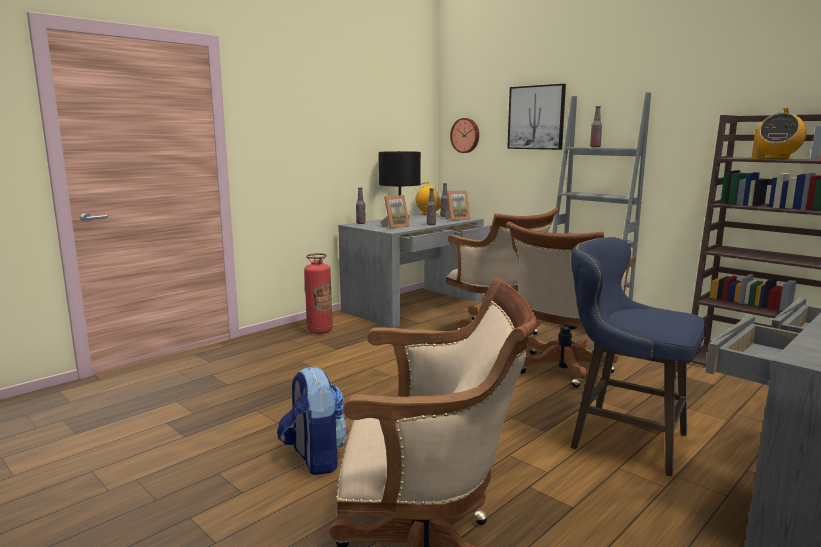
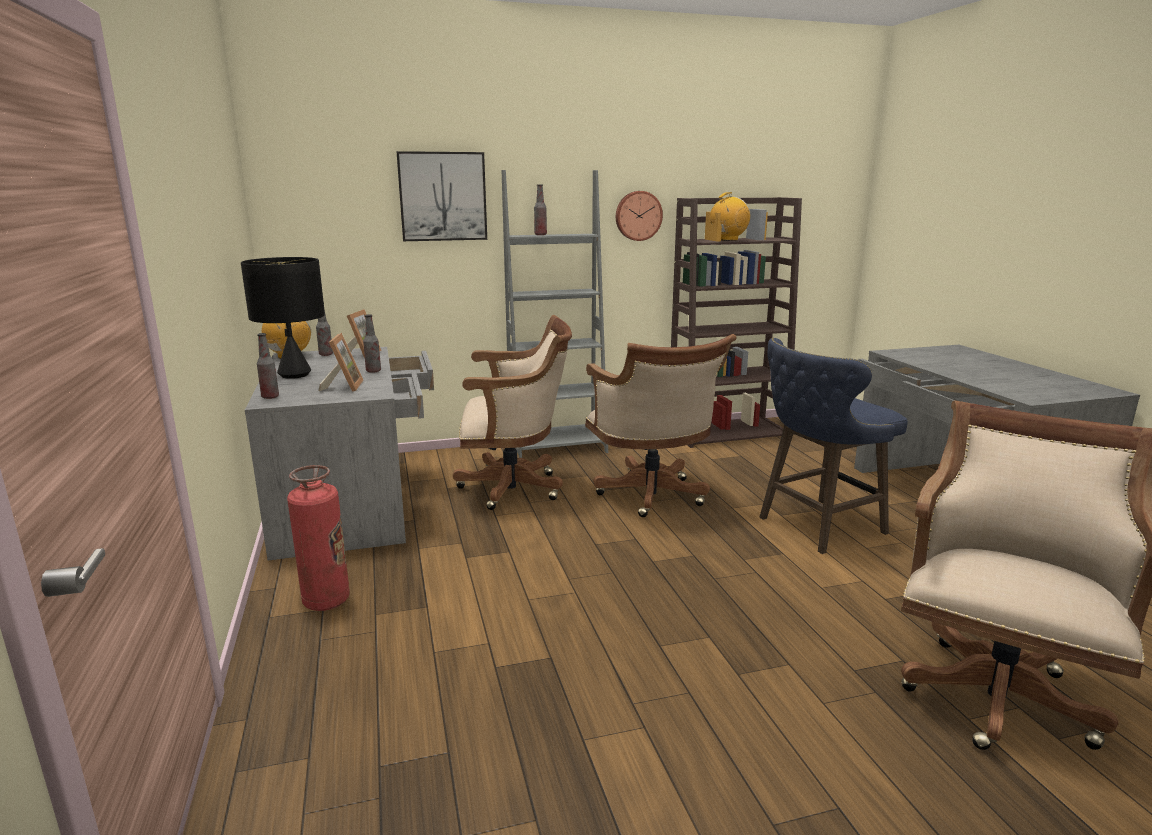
camera: 60 degrees left, 5 degrees up
(314, 458) = (770, 718): backpack -> none
(465, 135) = (314, 223): wall clock -> wall clock (638, 215)
(777, 158) = (728, 239): radio -> radio turned 105 degrees counterclockwise

